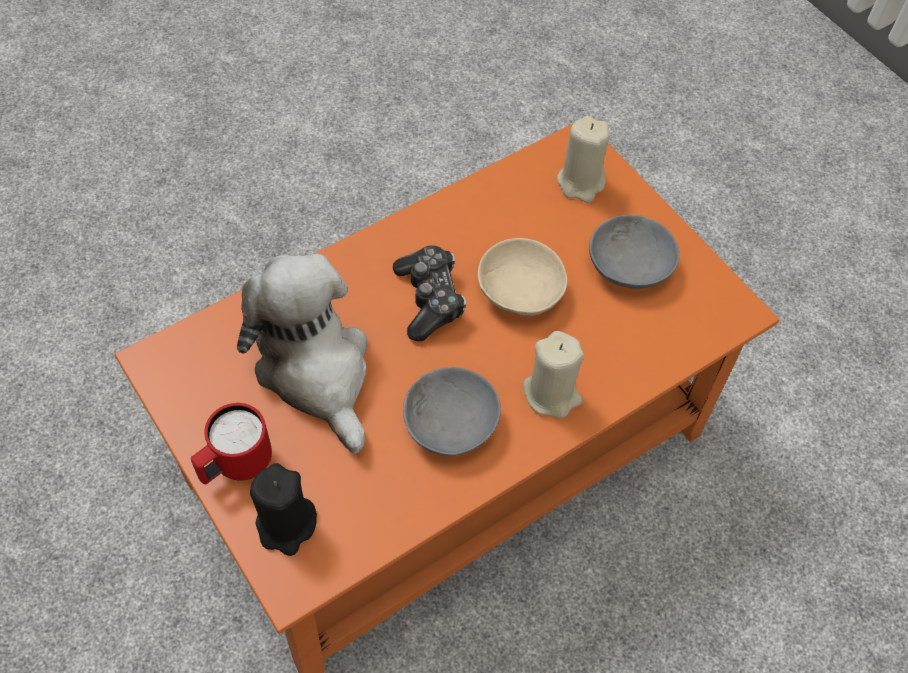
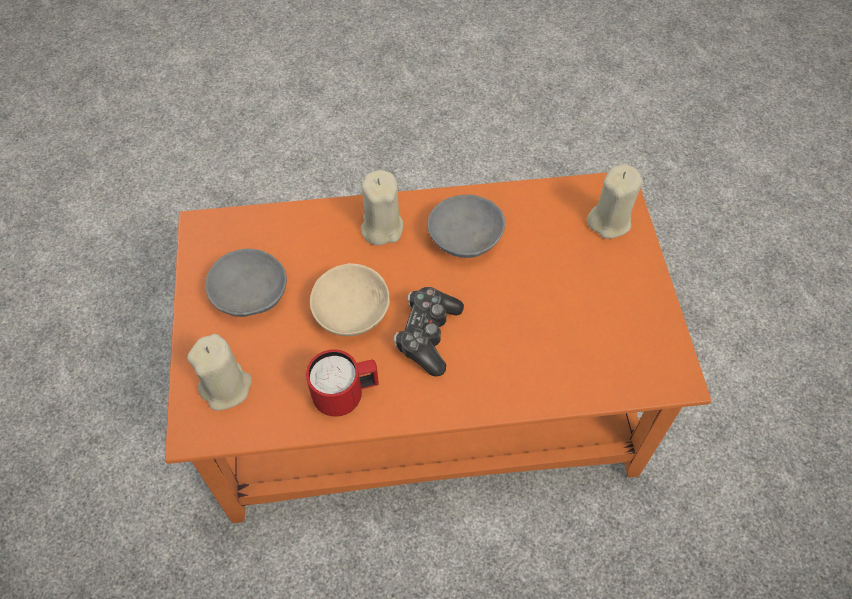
camera: 150 degrees left, 0 degrees up
(236, 465) = (633, 271): red mug -> red mug (346, 396)
(286, 525) = (609, 221): black candle -> beige candle
(315, 370) = (547, 315): plush toy -> none

